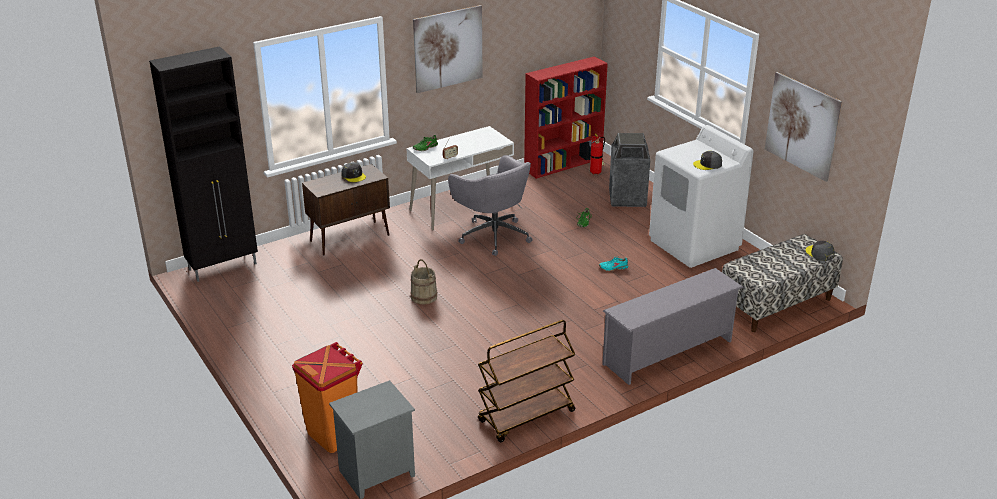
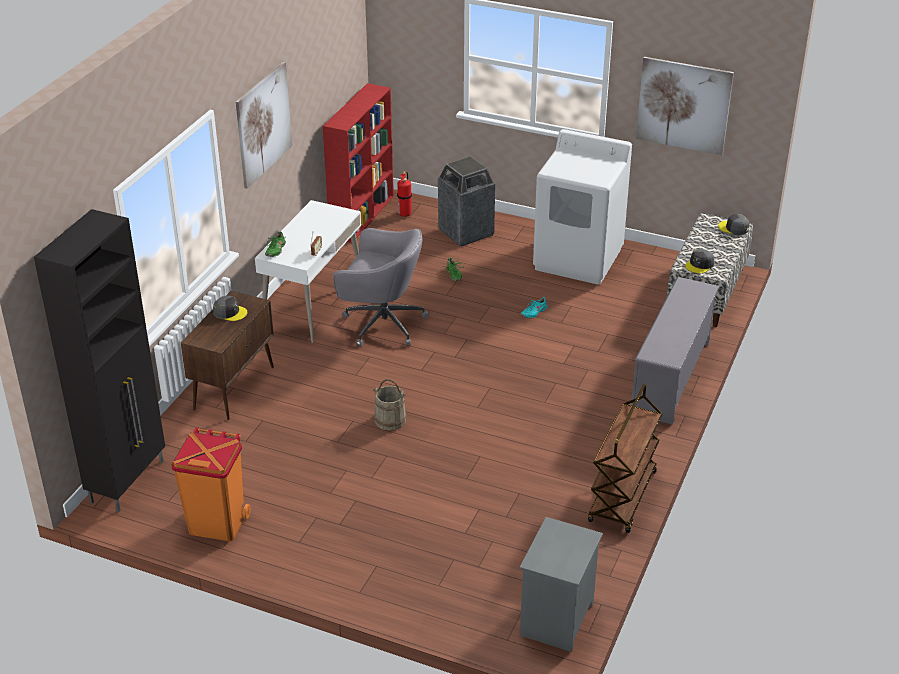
camera: 35 degrees left, 5 degrees up
(333, 434) = (472, 603): orange trash can -> orange trash can (217, 523)
(707, 164) = (599, 172): grey cap -> grey cap (699, 265)

